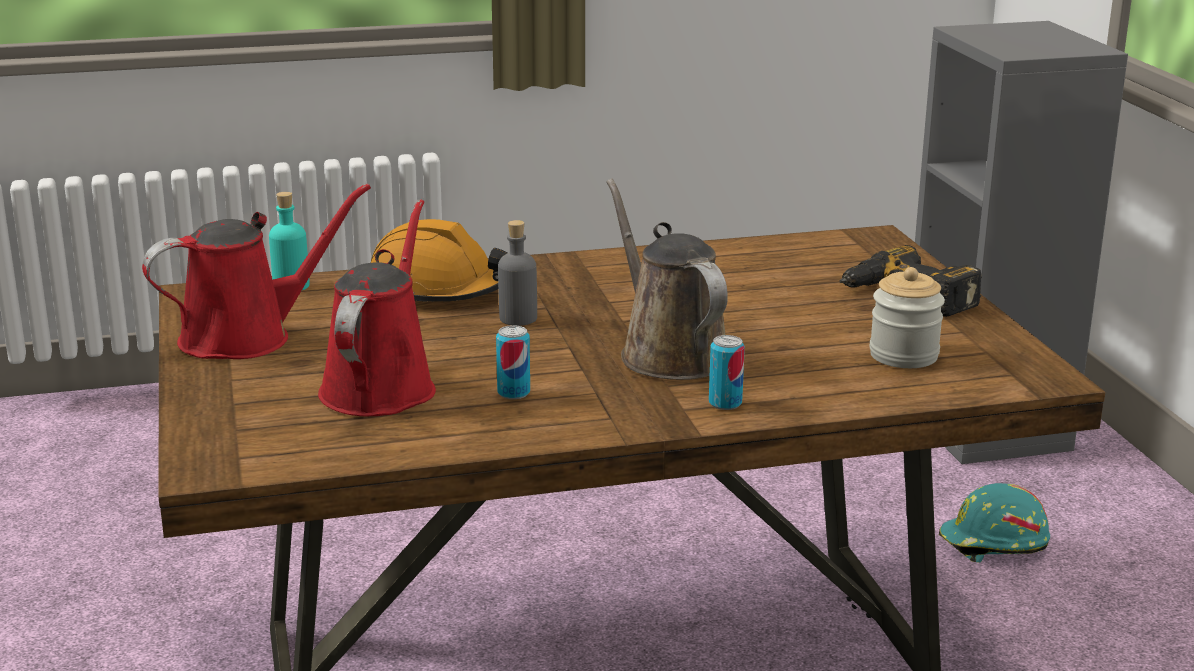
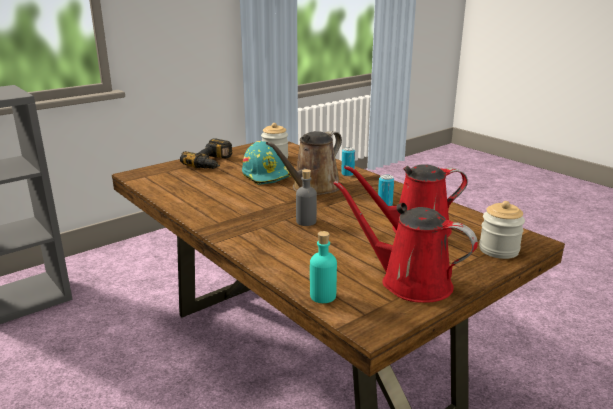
camera: 115 degrees left, 0 degrees up
(226, 426) = (498, 250): none -> jar
(438, 290) = (287, 249): orange hard hat -> none
(993, 544) = (151, 283): turquoise hard hat -> turquoise hard hat (267, 175)

